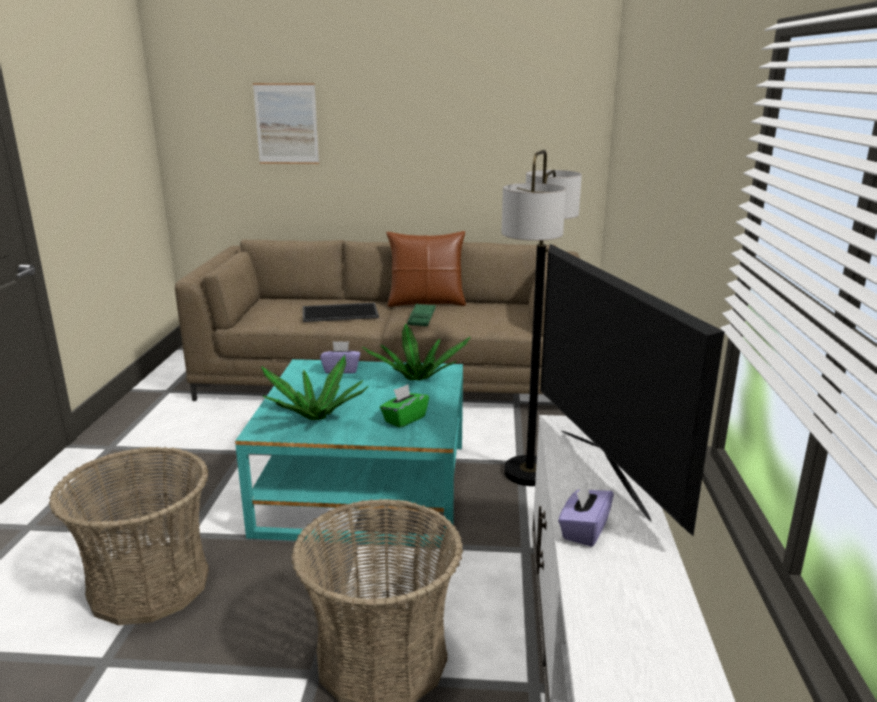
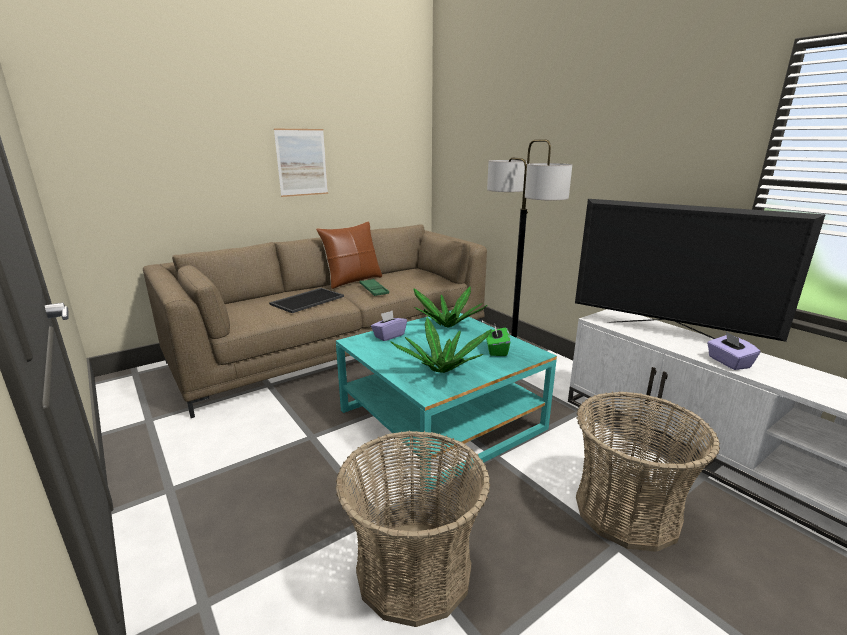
camera: 40 degrees left, 0 degrees up
(286, 124) = (191, 142): picture -> picture (302, 162)

